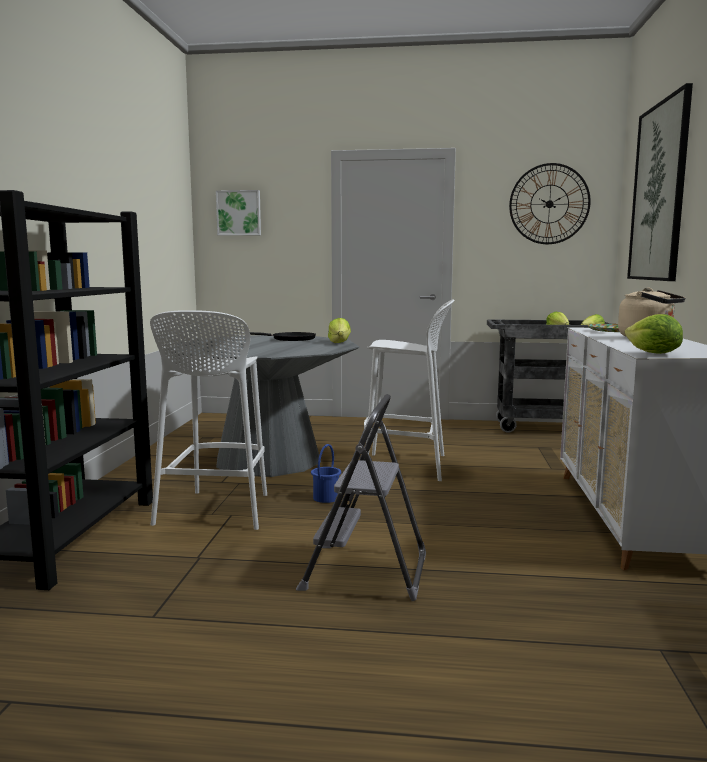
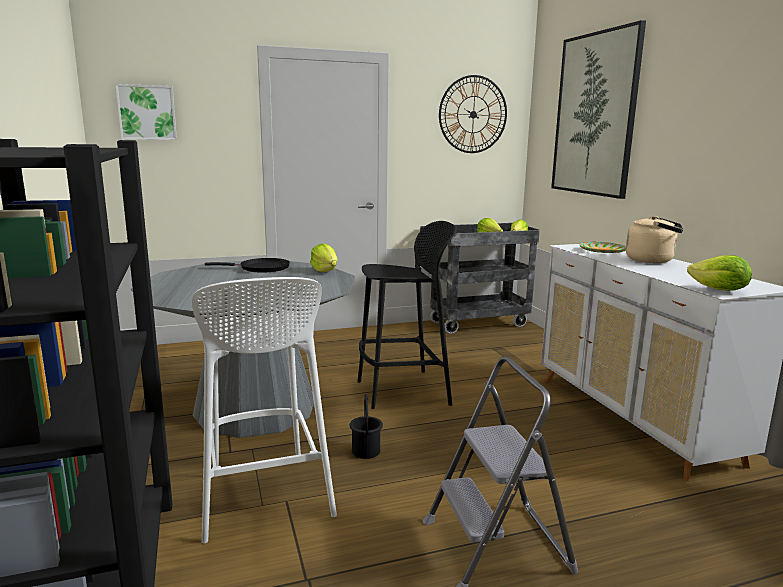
camera: 25 degrees left, 5 degrees up
(325, 498) = (365, 451): blue bucket -> black bucket
(408, 466) = (404, 391): white stool -> black stool

